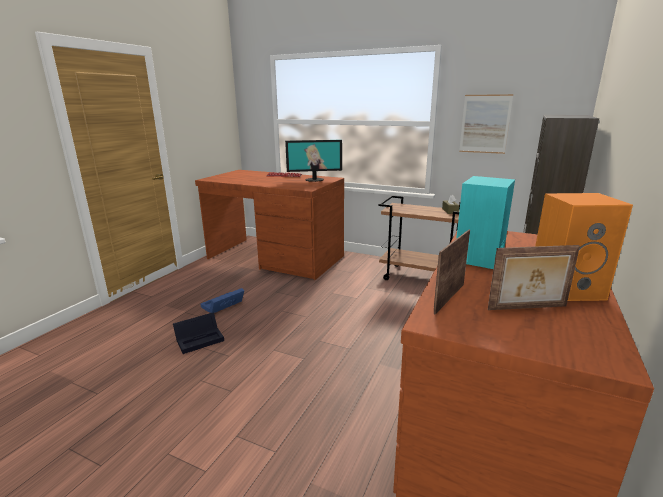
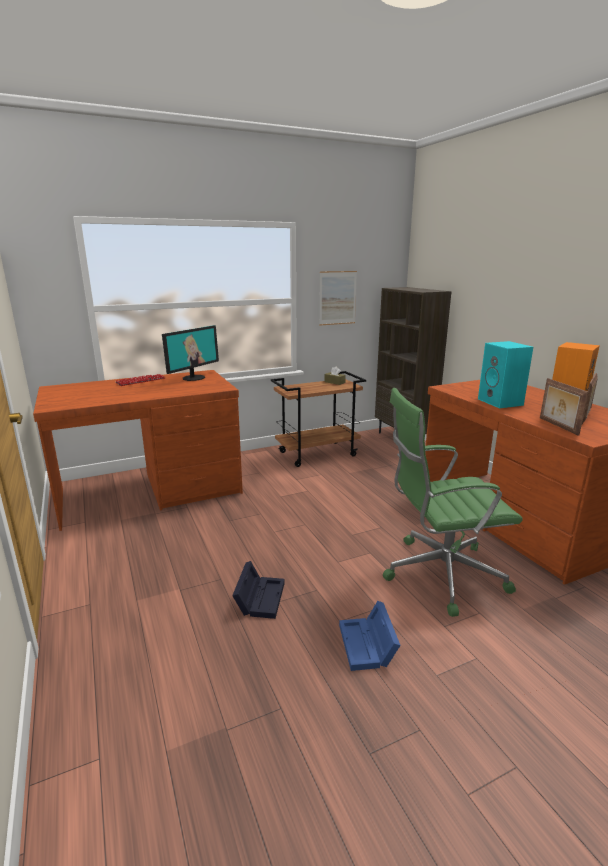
camera: 50 degrees left, 0 degrees up
(222, 306) = (207, 560): blue storage box -> blue storage box (368, 646)
(314, 406) = (440, 573): none -> green office chair

